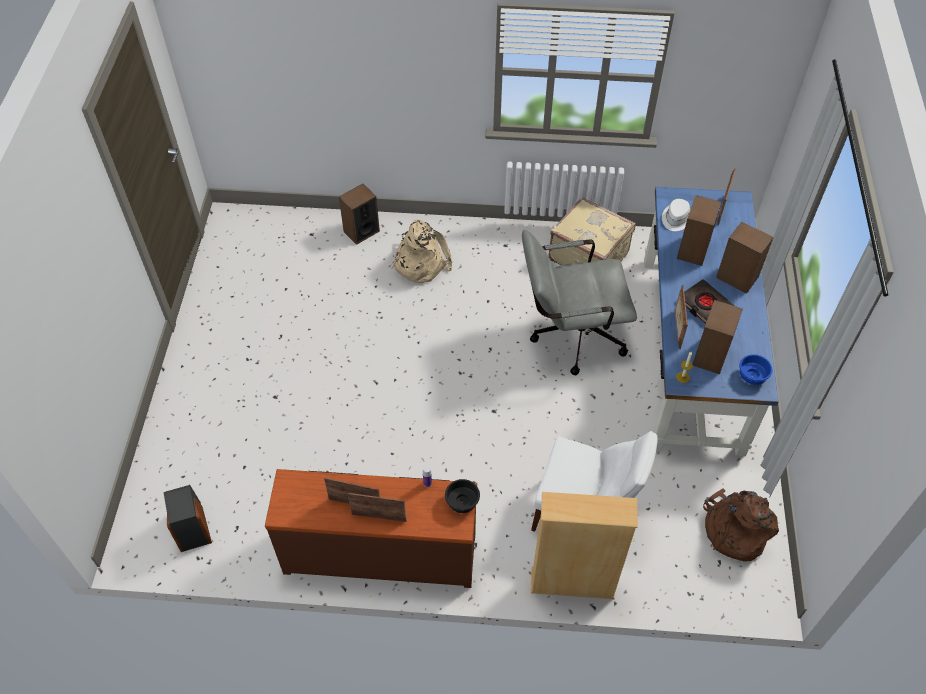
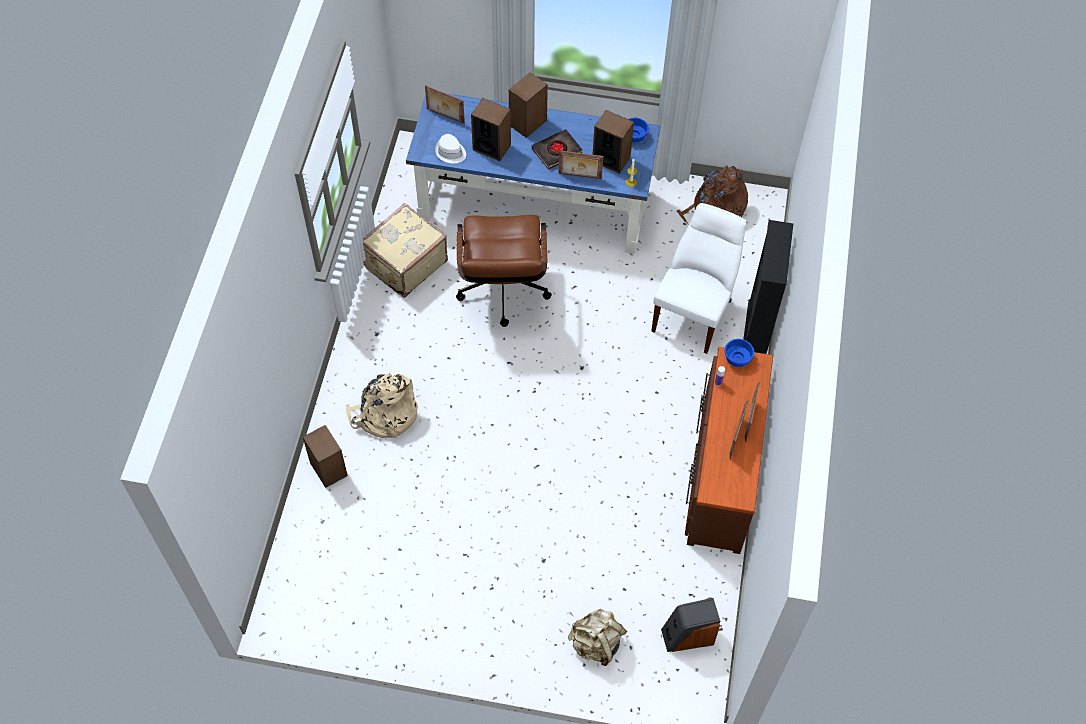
camera: 85 degrees left, 5 degrees up
(188, 447) = (596, 643): none -> beige backpack
(461, 502) = (737, 359): black bowl -> blue bowl
(570, 336) = (503, 294): grey office chair -> brown office chair
(572, 583) = (756, 330): beige bookcase -> black bookcase

